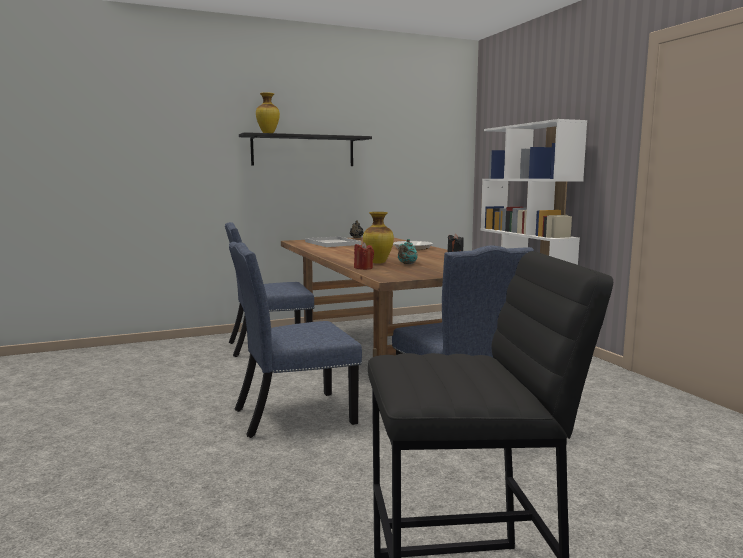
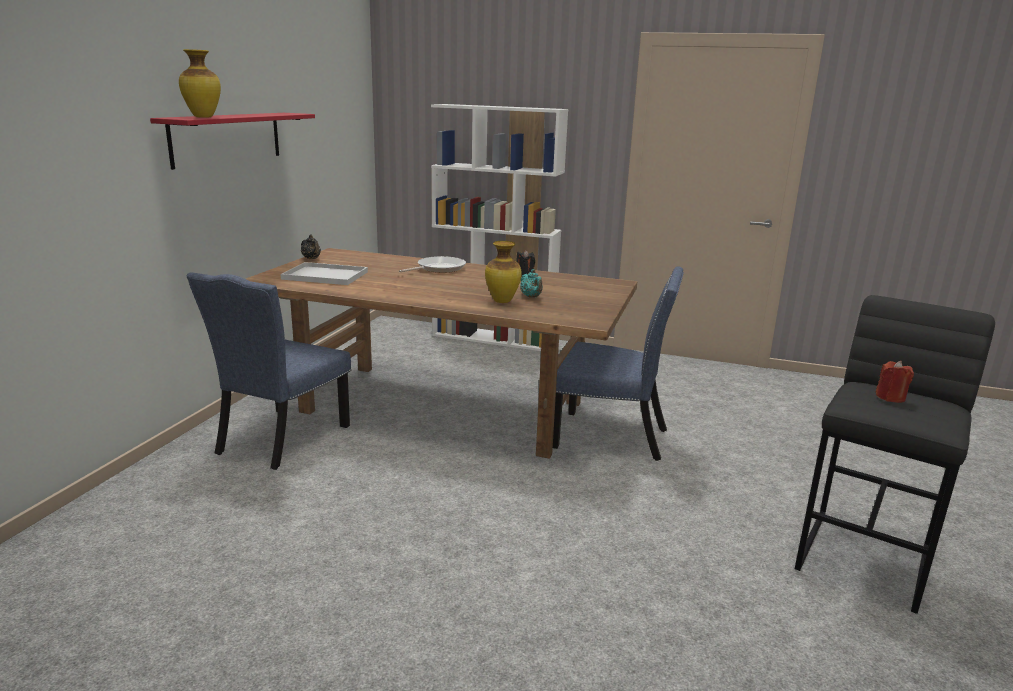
camera: 50 degrees left, 10 degrees up
(296, 414) = (508, 501): blue chair -> none
(303, 151) = (227, 138): black shelf -> red shelf
(363, 268) = (523, 314): red candle -> red candle (890, 397)

